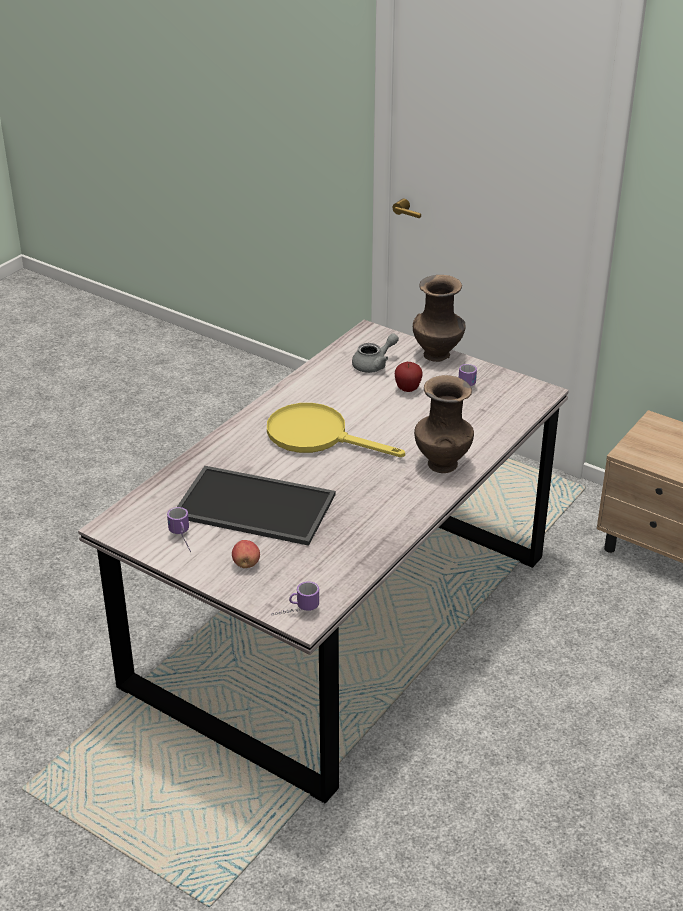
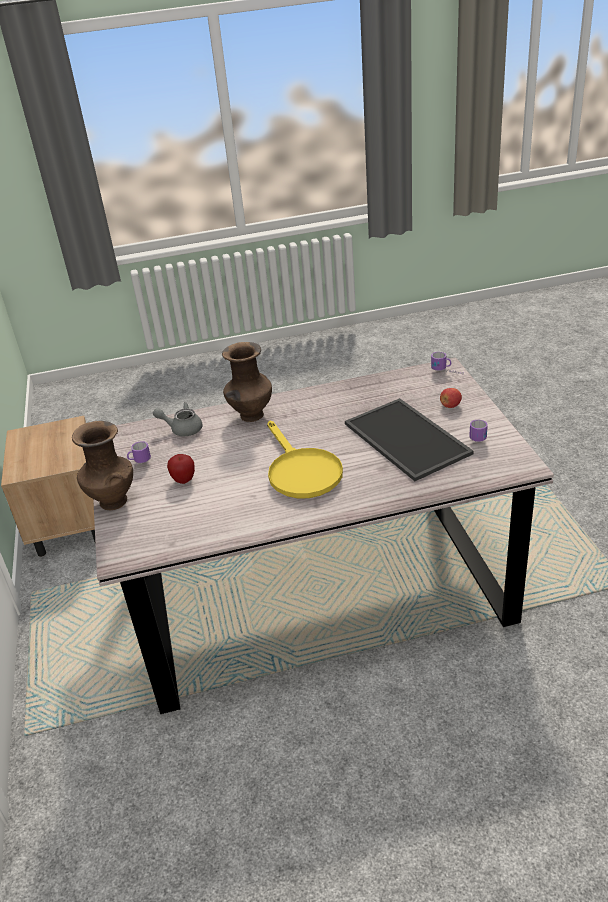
camera: 135 degrees left, 0 degrees up
(374, 364) = (170, 517): grey teapot -> grey teapot (182, 429)

